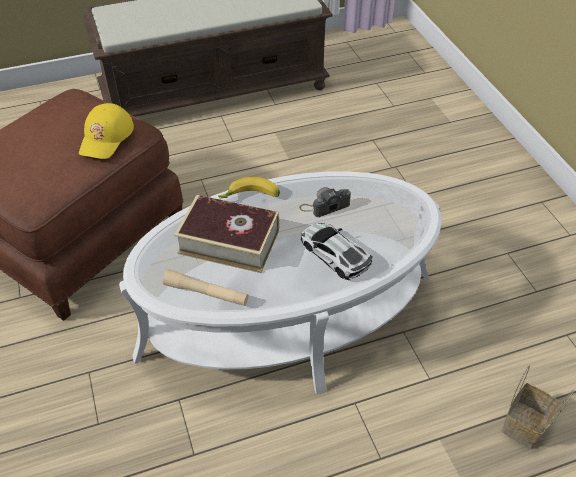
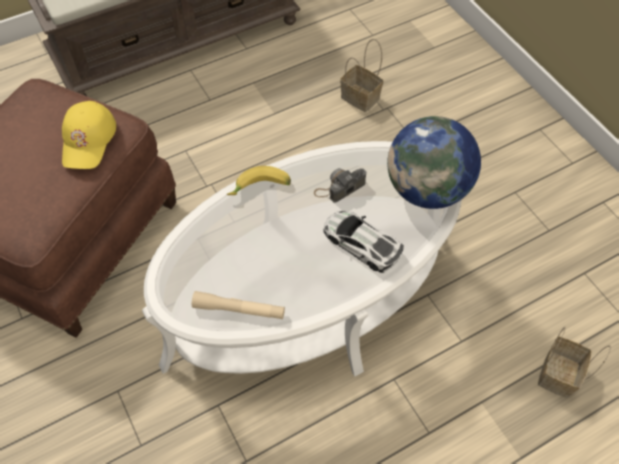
camera: 10 degrees left, 10 degrees up
(229, 241) = (249, 245): book -> none
(373, 155) = (361, 98): none -> basket
(407, 218) = (427, 190): none -> globe

